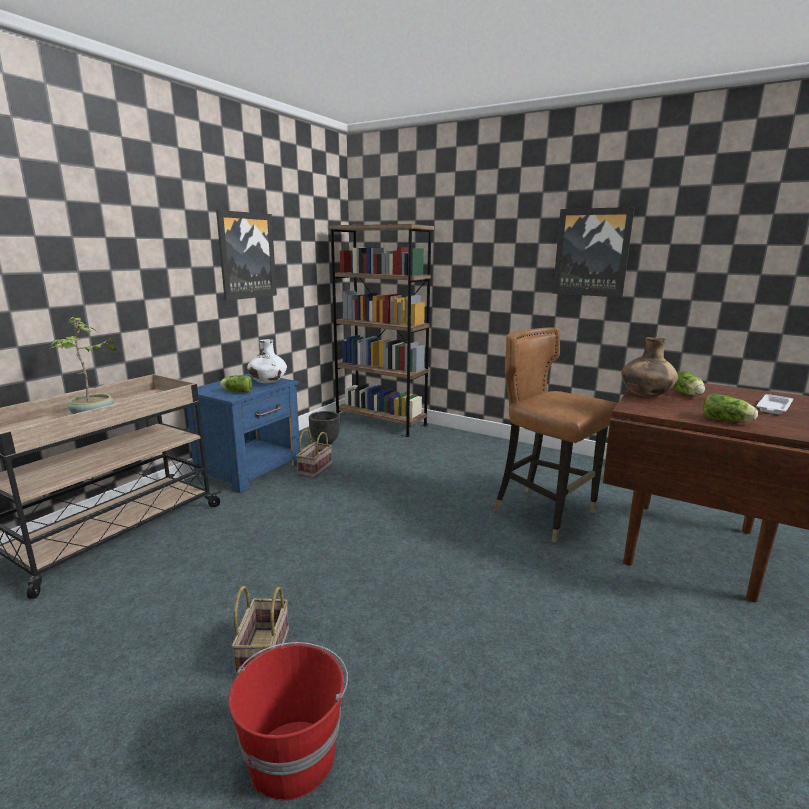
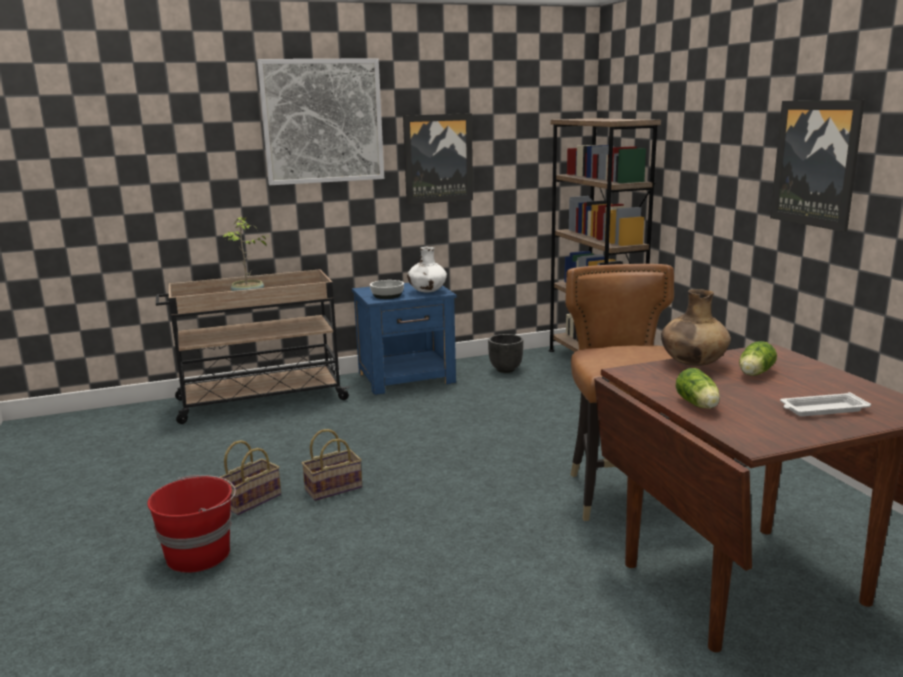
camera: 40 degrees right, 0 degrees up
(139, 208) = (322, 121): none -> picture
(236, 391) = (387, 296): lettuce -> bowl
(315, 469) = (460, 391): basket -> basket (334, 488)

